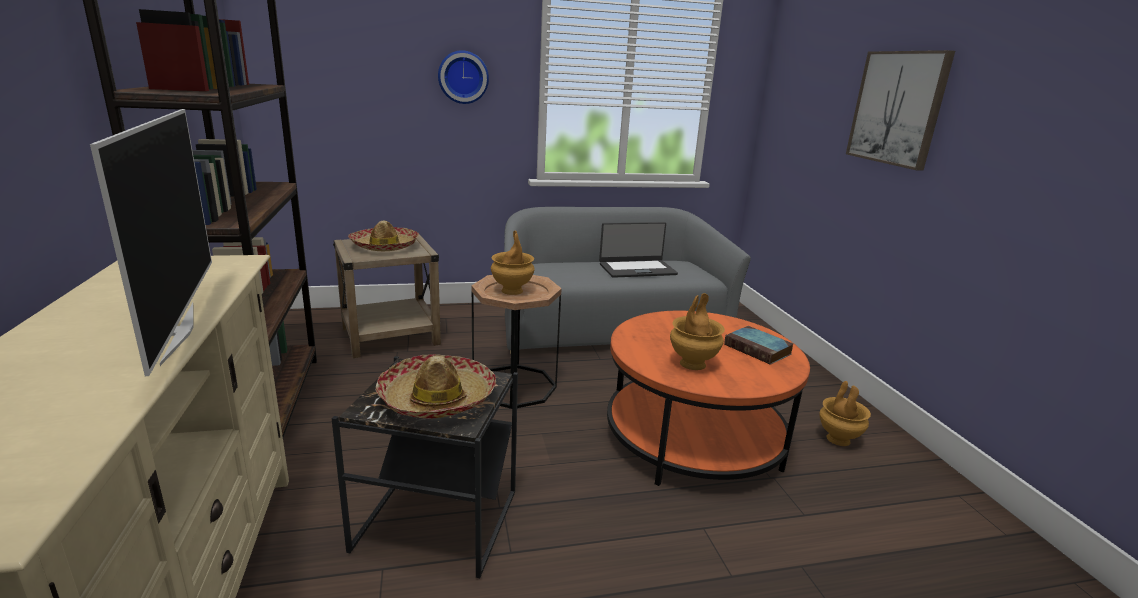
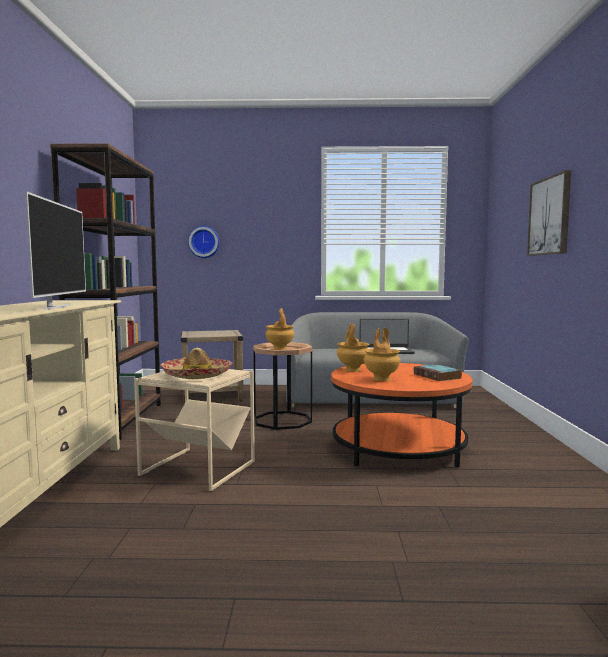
camera: 15 degrees right, 15 degrees down
(385, 246) = (211, 333): hat -> none
(436, 520) = (197, 468): black side table -> beige side table
(463, 77) = (271, 230): wall clock -> wall clock (204, 242)
(837, 439) = (516, 455): brown vase -> brown vase (352, 370)

